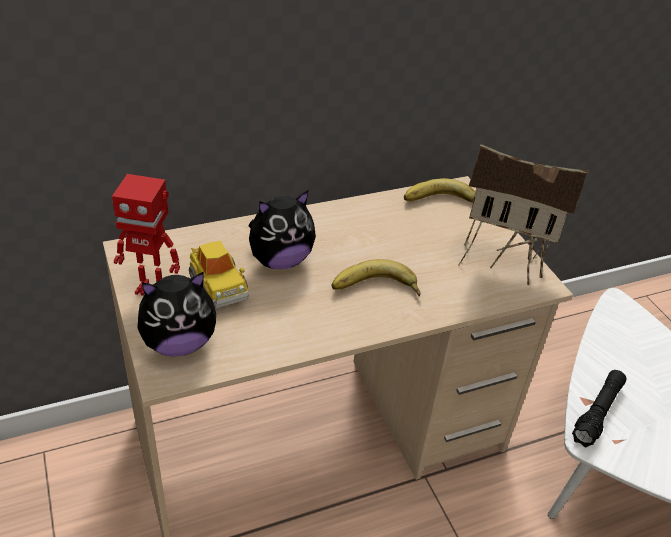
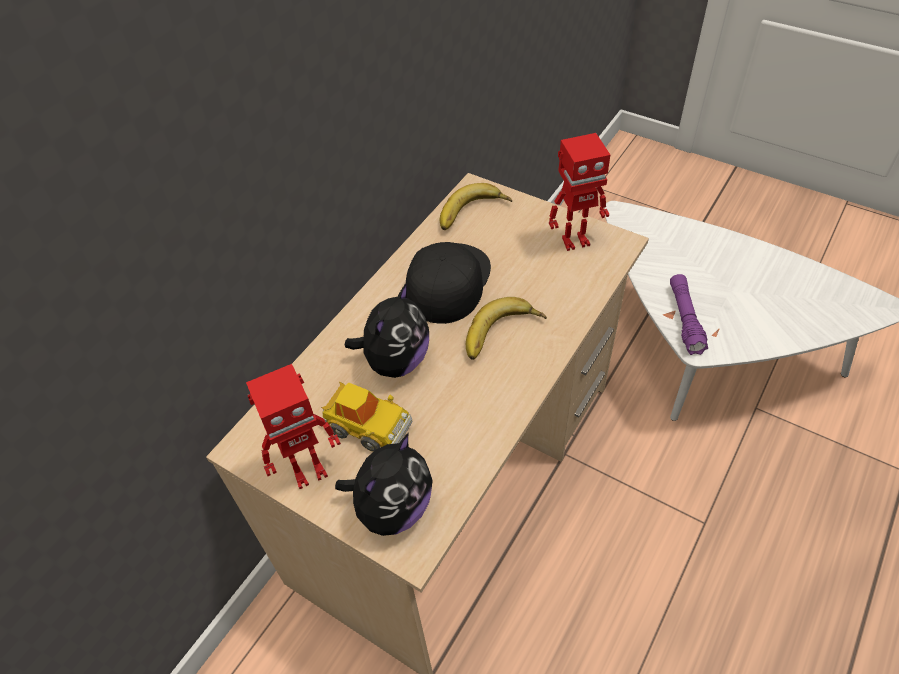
camera: 30 degrees left, 10 degrees up
(373, 233) = (447, 281): none -> black cap
(504, 262) = (574, 241): toy house -> toy robot
(597, 413) = (685, 319): black flashlight -> purple flashlight

